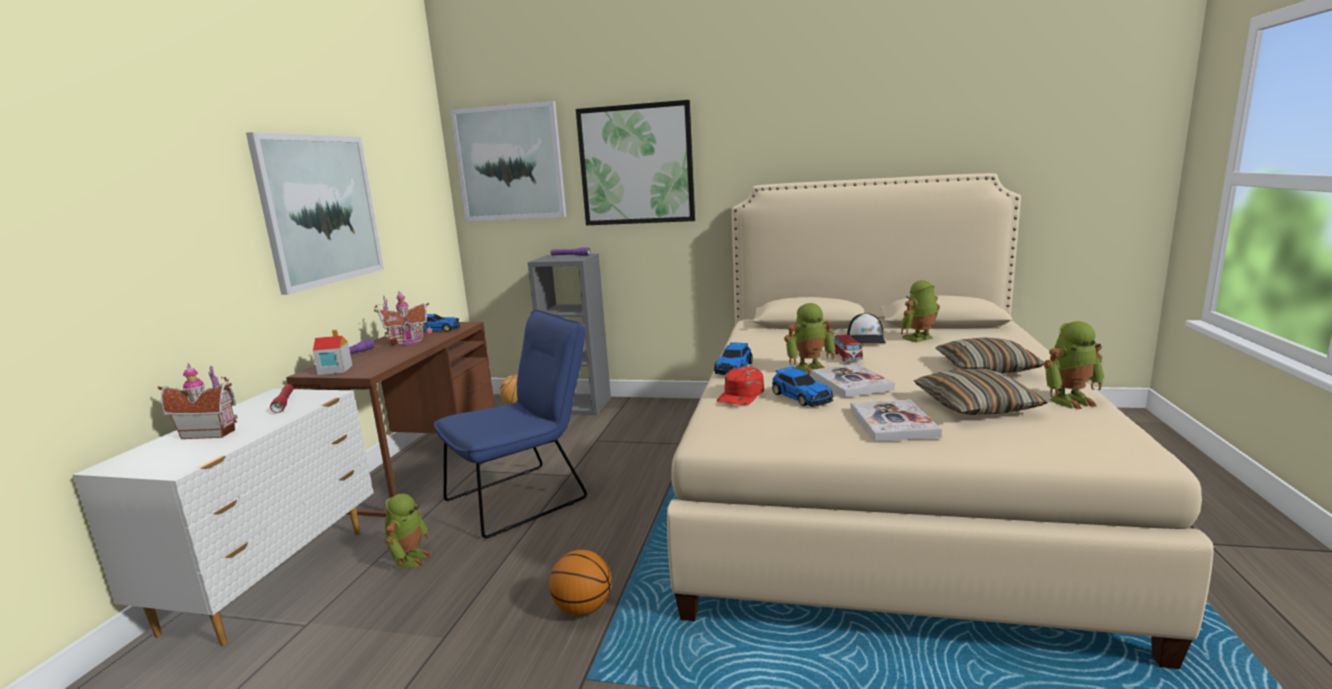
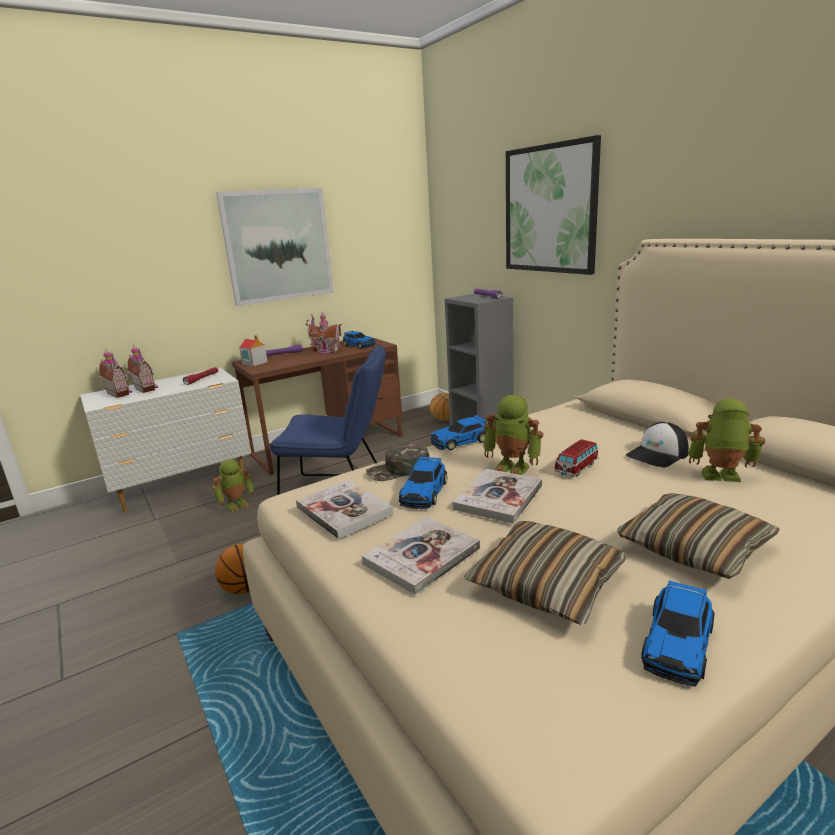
camera: 45 degrees right, 5 degrees up
(172, 449) = (120, 393): none -> toy house
(509, 163) = (463, 205): picture -> none
(741, 395) = (398, 470): red cap -> green cap
(779, 425) = (344, 510): none -> book
(1069, 400) = (678, 643): toy robot -> toy car

